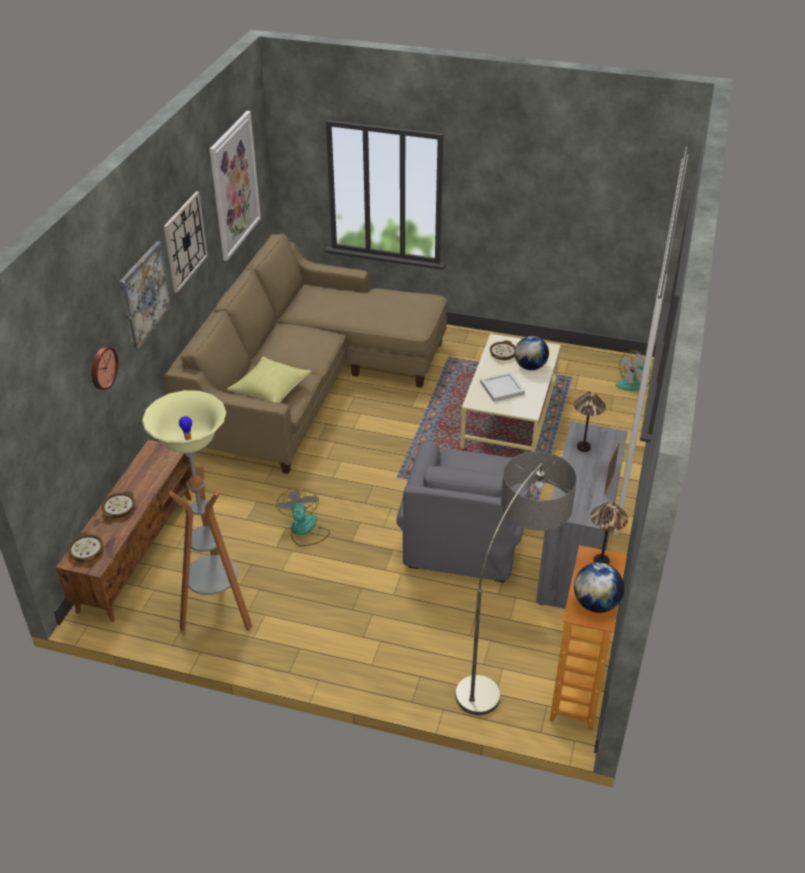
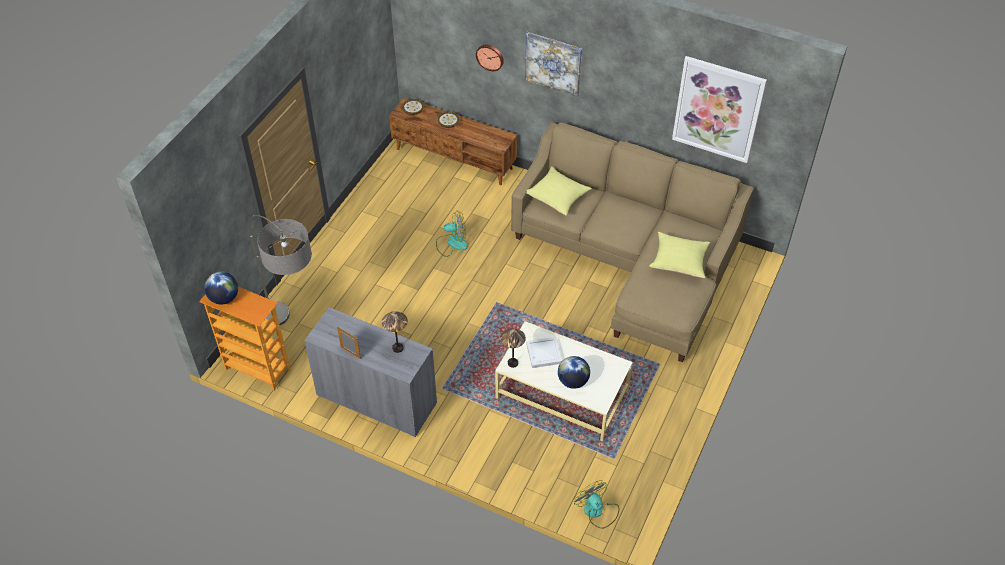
camera: 100 degrees right, 10 degrees up
(185, 241) = (621, 79): wall clock -> none
(218, 613) = (387, 195): floor lamp -> none
(358, 301) = (679, 262): none -> yellow pillow
(465, 532) = (423, 335): grey armchair -> none
(503, 353) = (597, 365): bowl -> none
(601, 562) = (258, 310): table lamp -> table lamp (512, 363)

